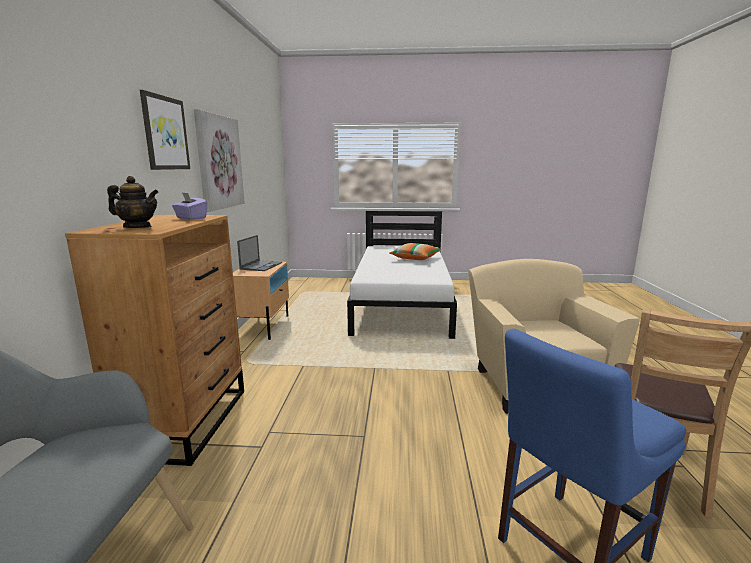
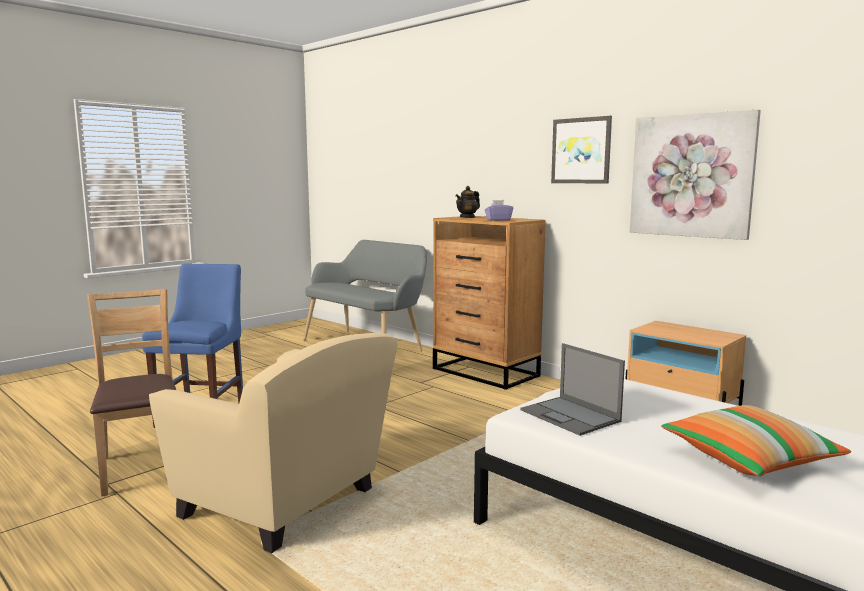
camera: 130 degrees right, 5 degrees down
(261, 266) = (699, 334): laptop -> laptop (571, 416)

